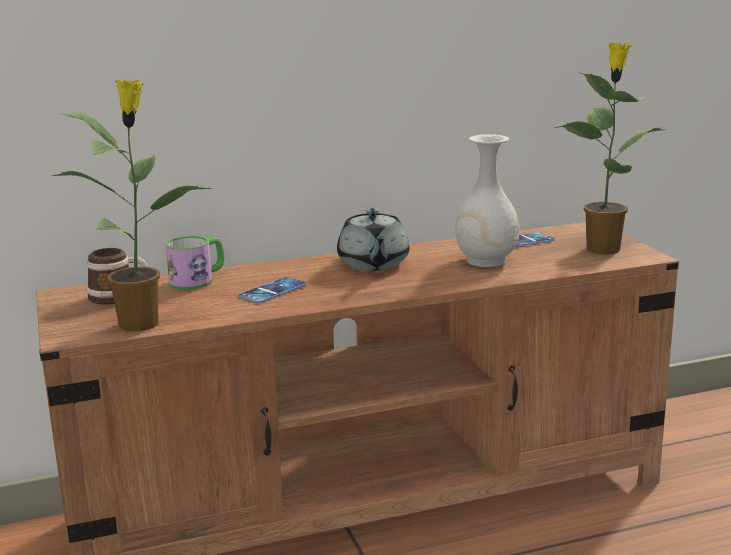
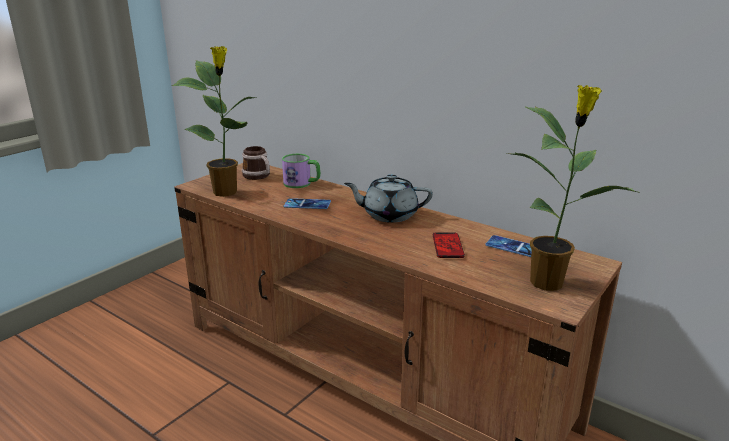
camera: 55 degrees right, 5 degrees up
(373, 264) = (389, 215): grey teapot -> grey teapot turned 45 degrees clockwise
(486, 260) = (447, 246): white vase -> phone

